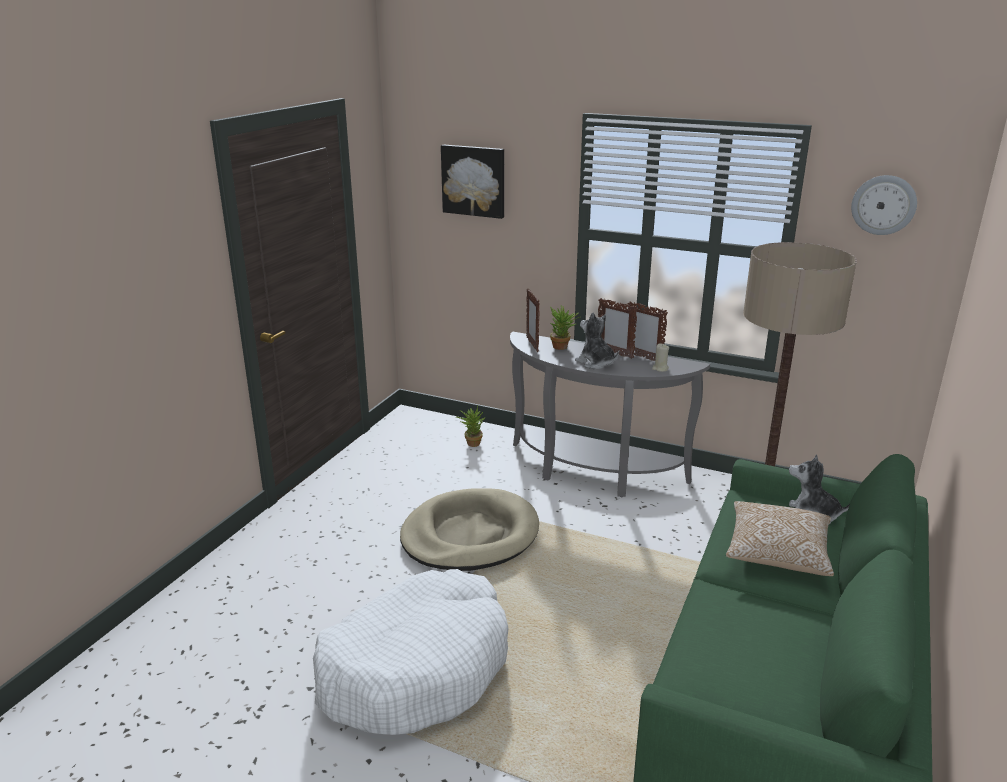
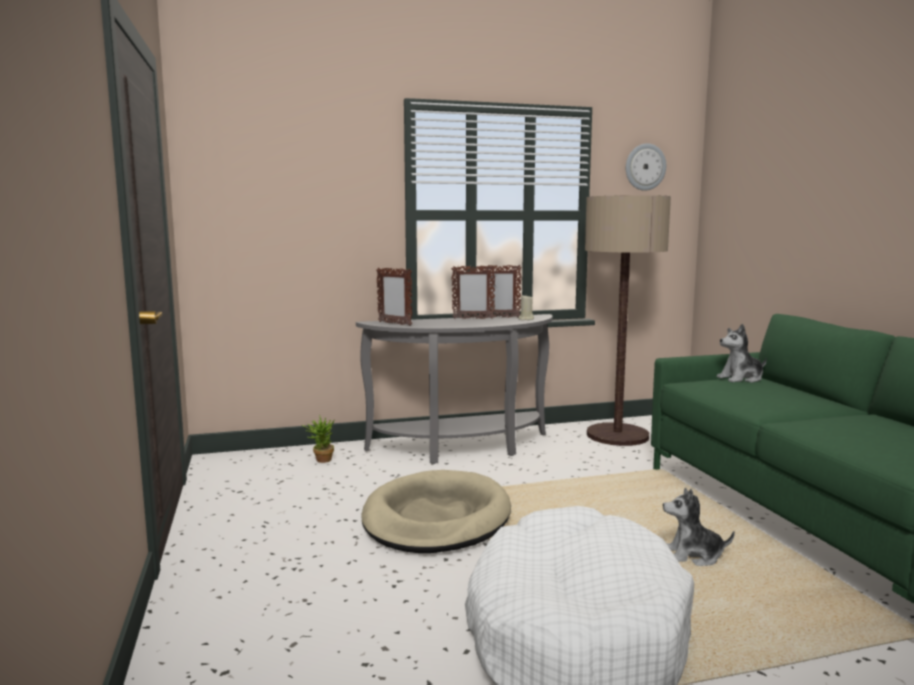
camera: 40 degrees left, 15 degrees down
(474, 180) = (288, 170): picture -> none
(563, 347) = (424, 321): potted plant -> none
(596, 363) = (473, 323): plush toy -> plush toy (693, 556)
(777, 553) = (773, 396): pillow -> none

